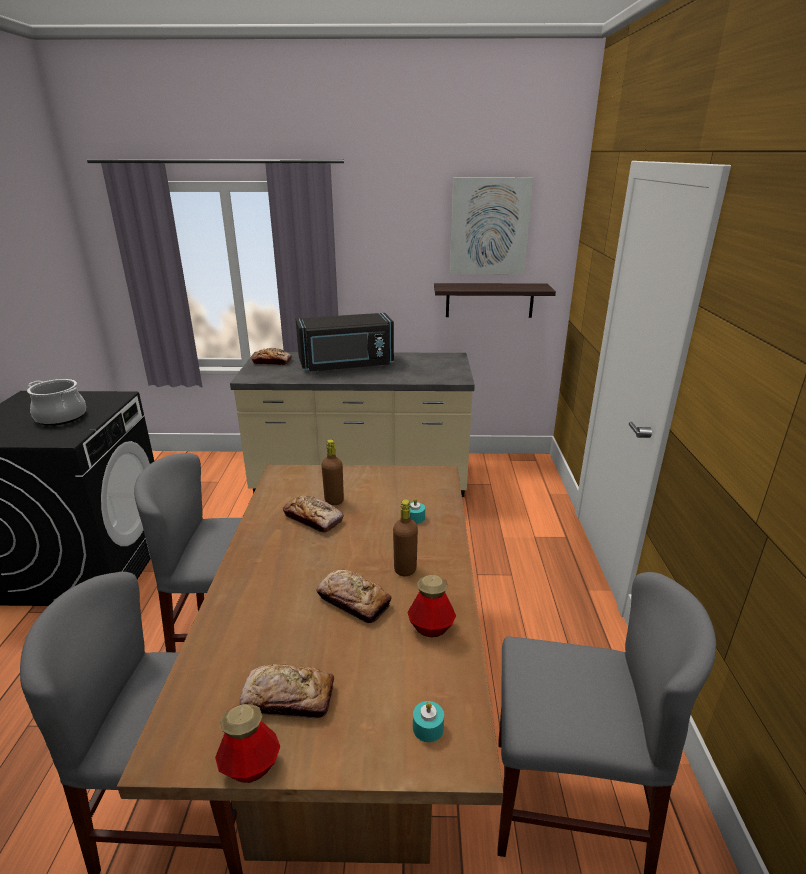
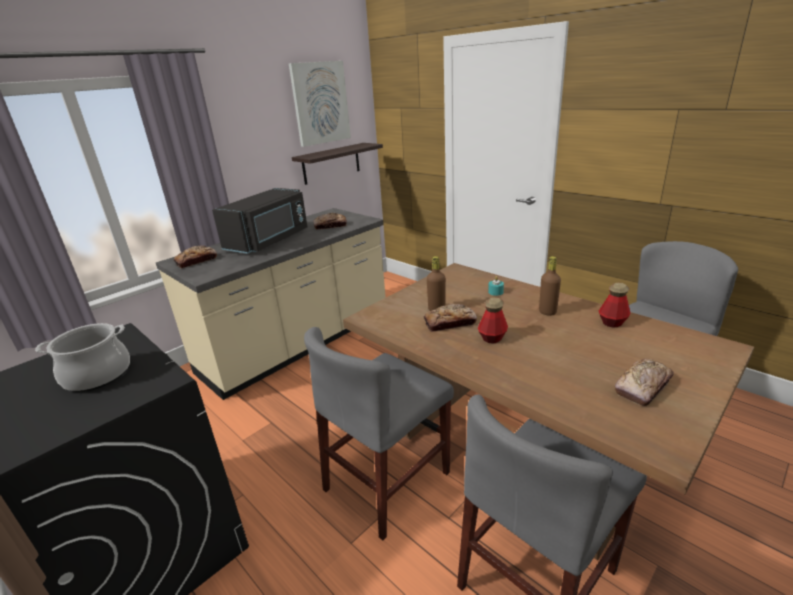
camera: 45 degrees left, 0 degrees up
(250, 767) = (698, 418): bottle -> bottle (492, 338)
(353, 601) = (563, 337): bread -> bread (330, 226)
(428, 728) = (697, 350): turquoise candle -> none

